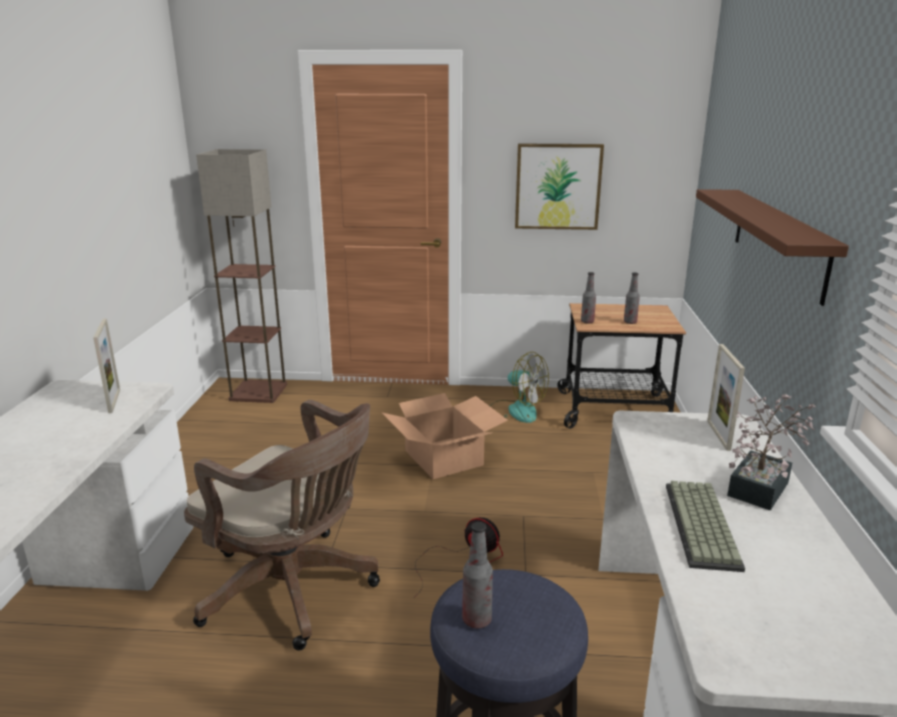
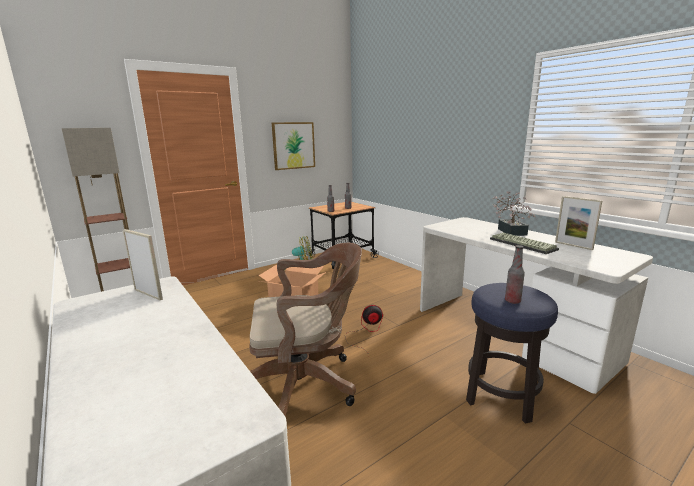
camera: 40 degrees left, 5 degrees down
(718, 435) = (469, 223): picture frame -> picture frame (573, 246)
(778, 240) = (439, 146): brown shelf -> none

